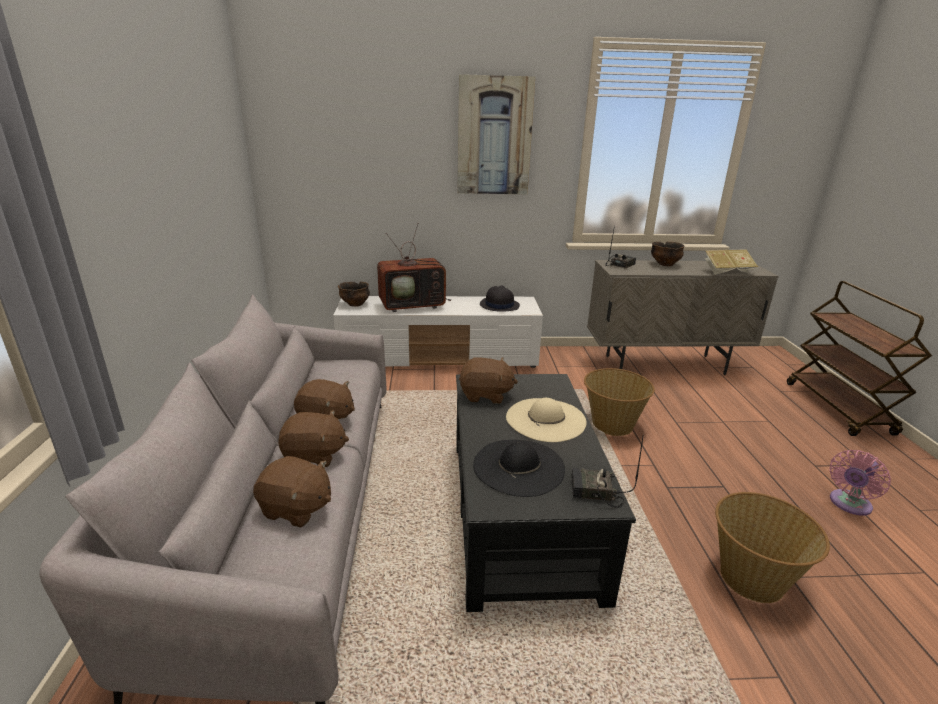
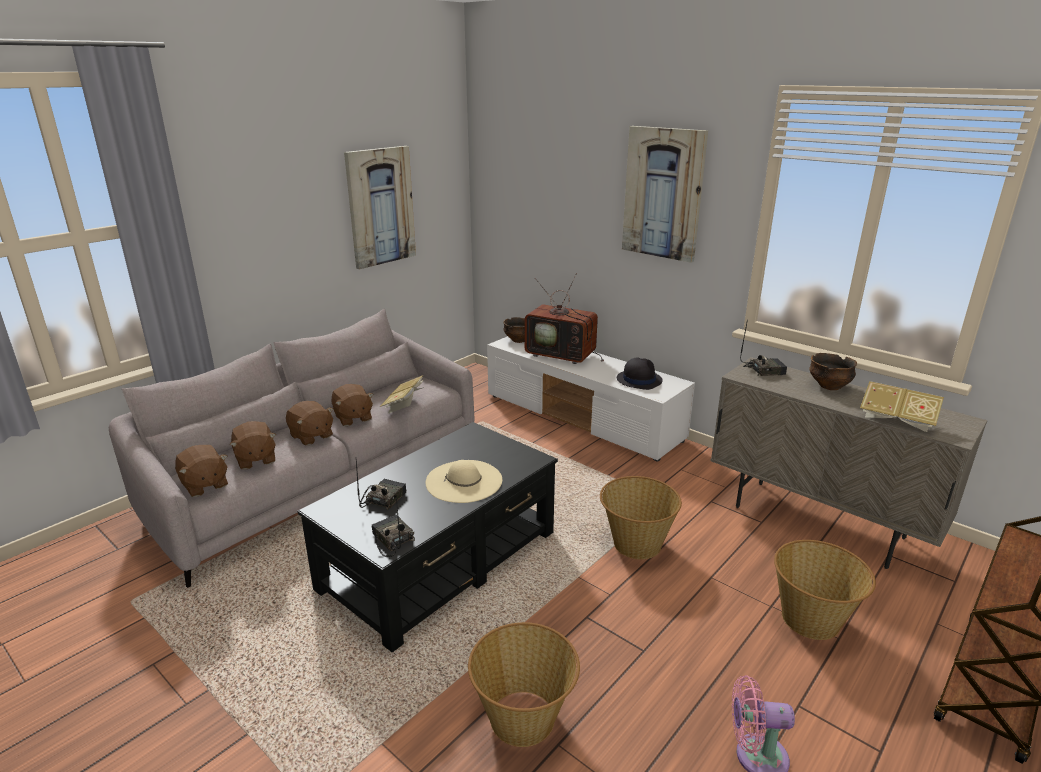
camera: 45 degrees right, 0 degrees up
(200, 173) = (380, 207): none -> picture
(356, 388) = (404, 405): none -> book
(485, 395) = (460, 445): brown plush toy -> brown plush toy (204, 485)
(519, 466) = (382, 499): black hat -> radio
(746, 418) = (811, 619): none -> basket

